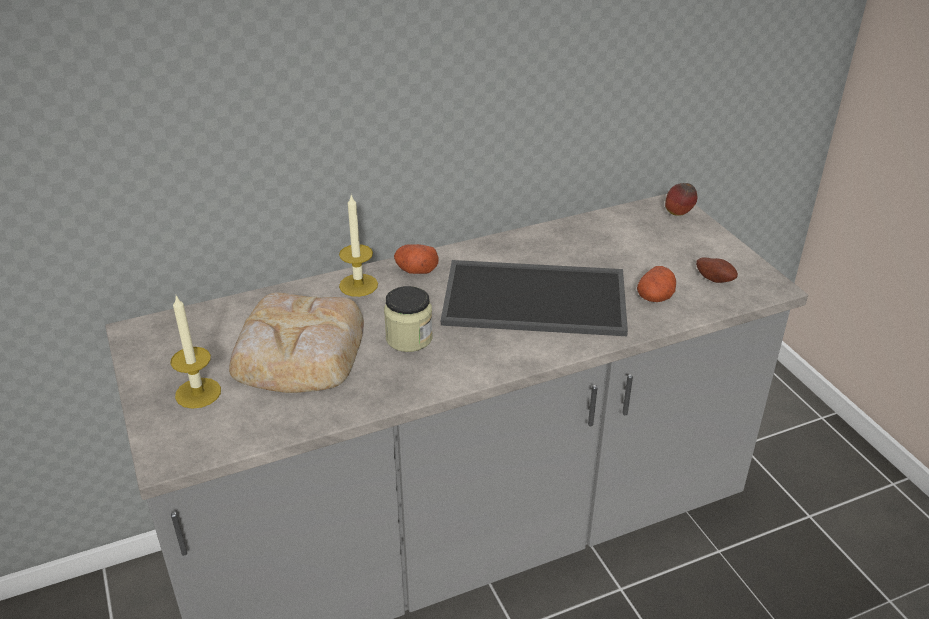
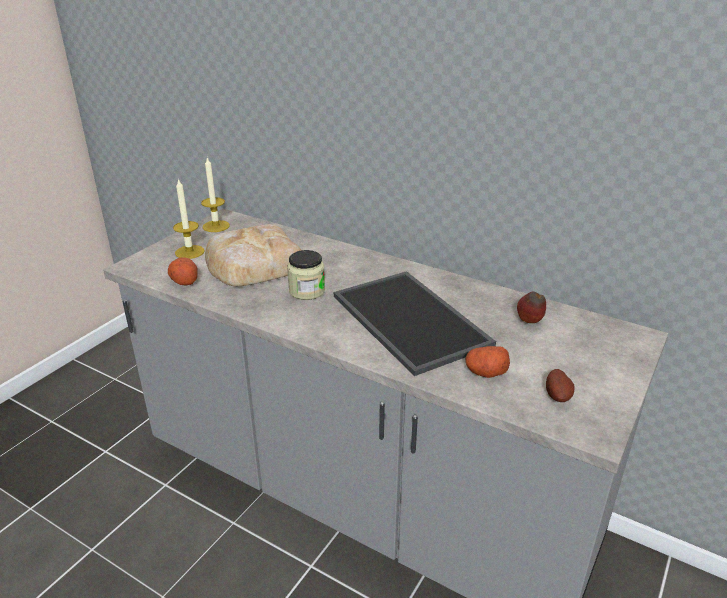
camera: 55 degrees right, 5 degrees down
(358, 285) = (341, 255): candle -> candle (216, 226)
(415, 270) = (382, 266): potato -> potato (184, 280)
(678, 214) = (629, 344): apple -> apple (529, 322)

